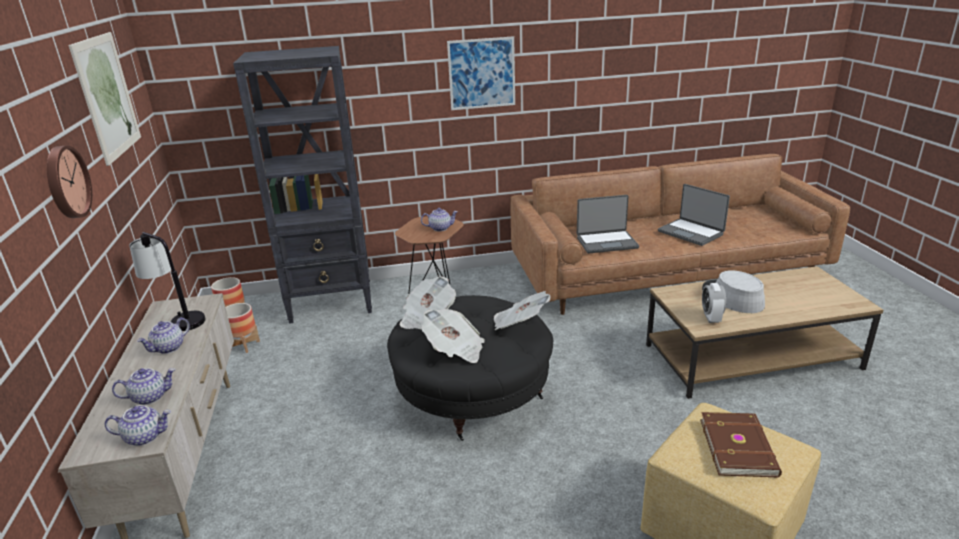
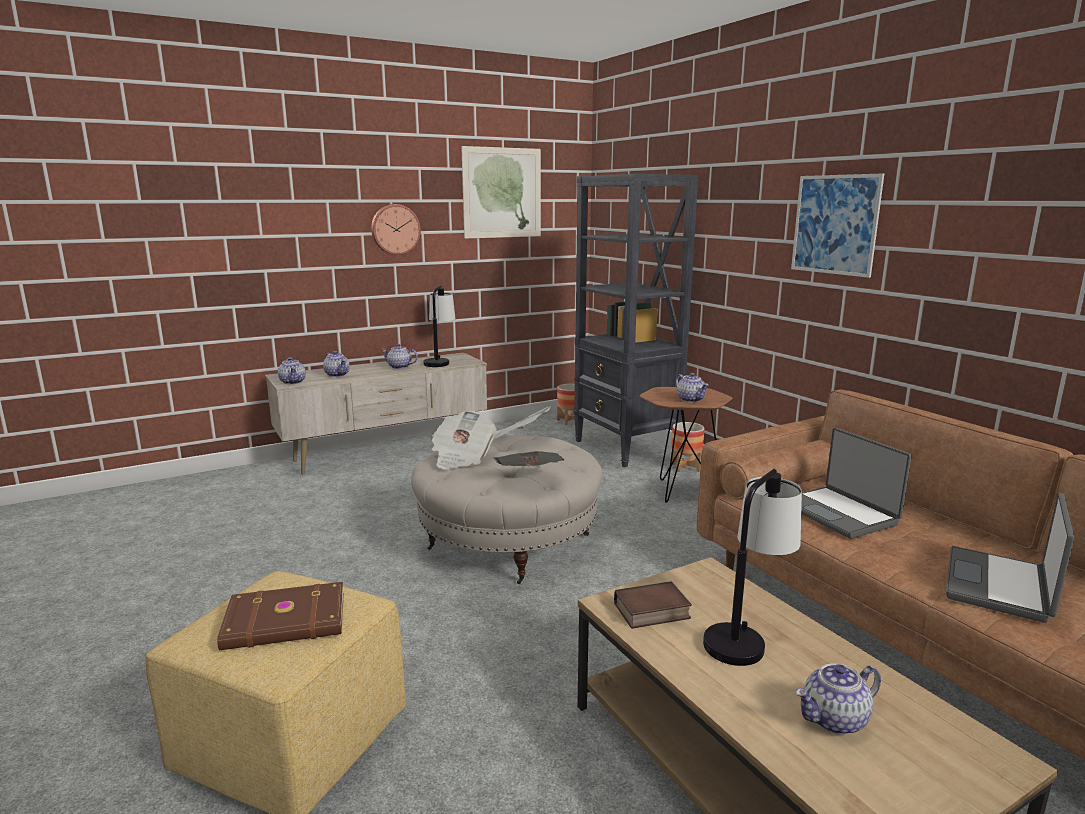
camera: 70 degrees right, 10 degrees down
(244, 345) = (530, 435): planter -> planter (685, 467)
(473, 394) = (508, 542): black ottoman -> beige ottoman
(711, 317) = (651, 612): alarm clock -> book
(732, 297) = (746, 634): grey hat -> table lamp
(797, 295) = (834, 720): none -> teapot

